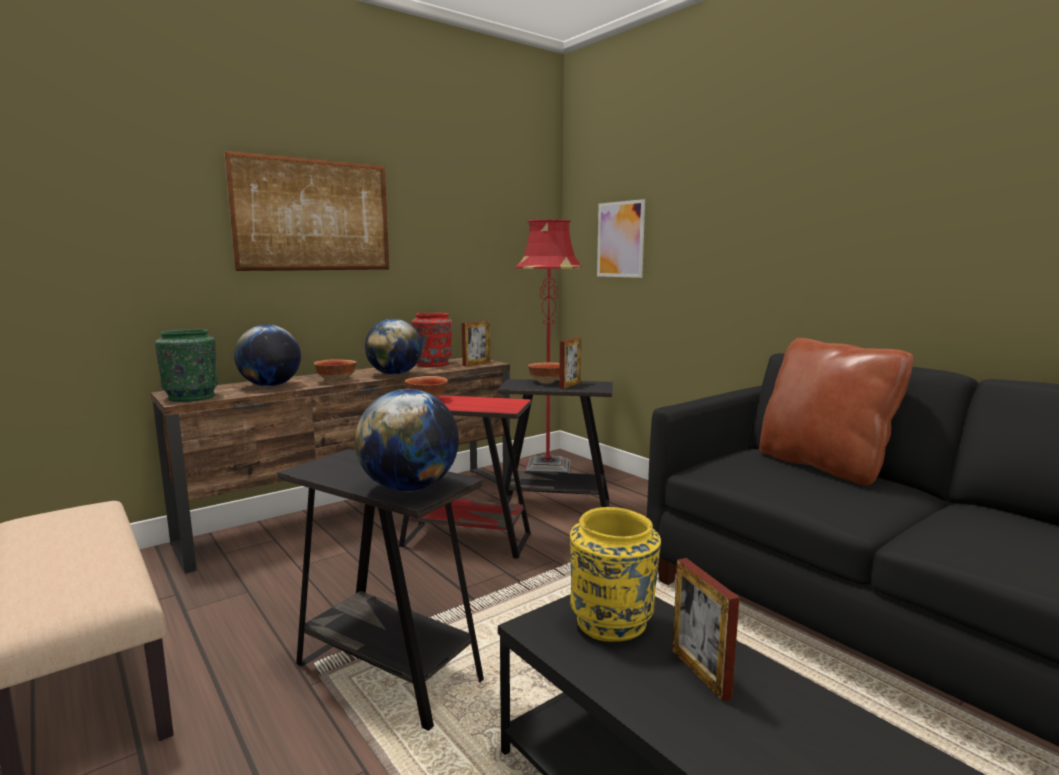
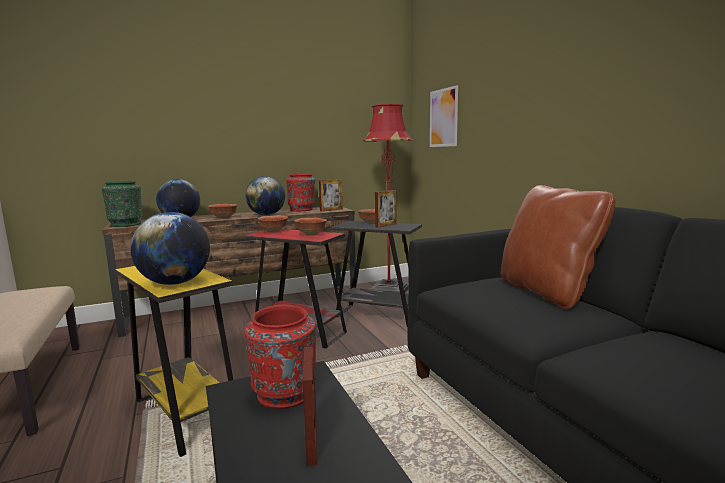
camera: 15 degrees right, 0 degrees up
(313, 215) = (217, 107): picture -> none
(388, 672) = (186, 414): black side table -> yellow side table
(488, 402) = (311, 234): none -> bowl
(612, 623) = (284, 395): yellow vase -> red vase

